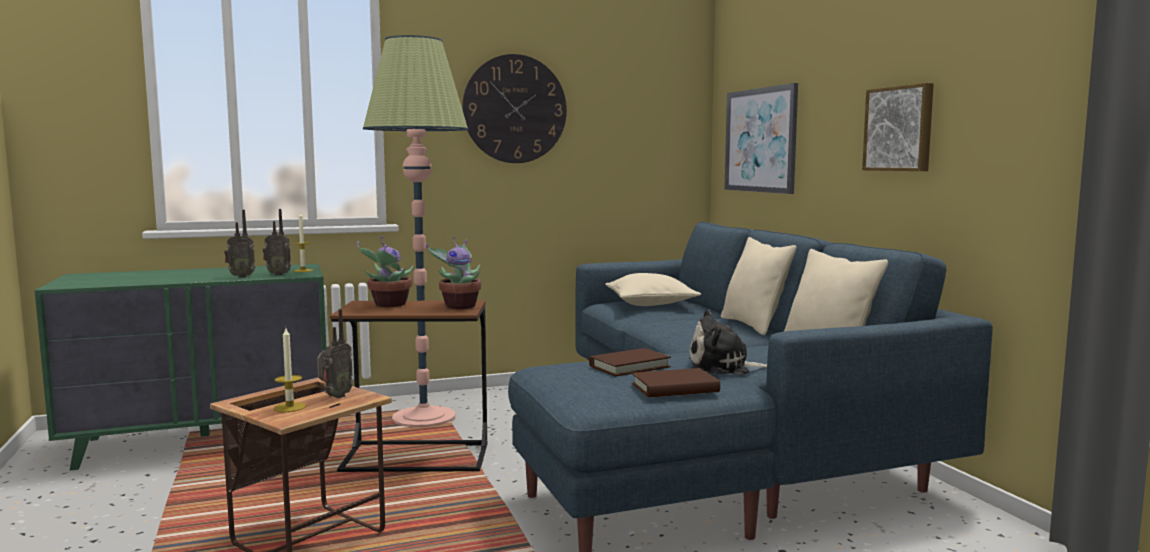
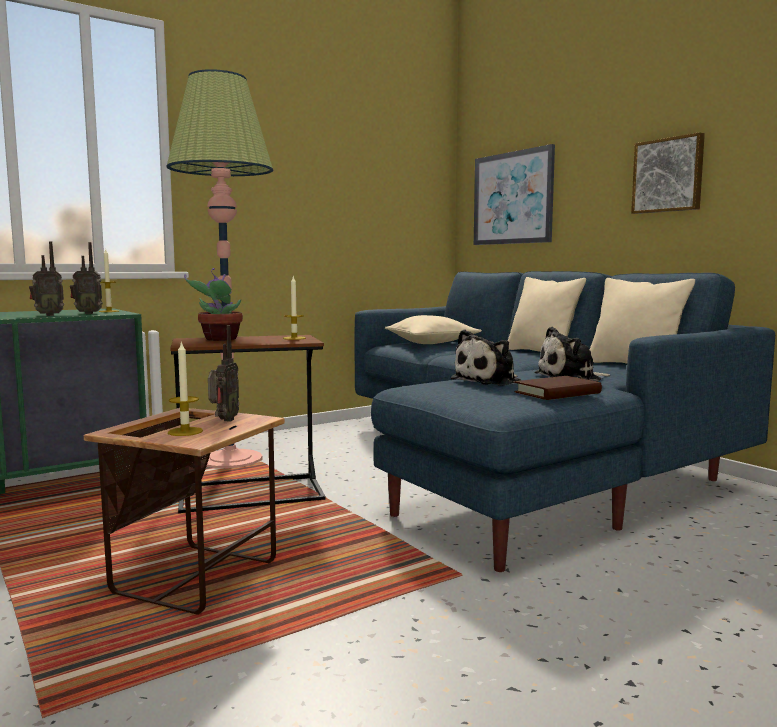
camera: 15 degrees left, 0 degrees up
(459, 306) = (294, 338): potted plant -> candle
(515, 109) = (293, 163): wall clock -> none
(629, 366) = (490, 381): brown book -> plush toy

